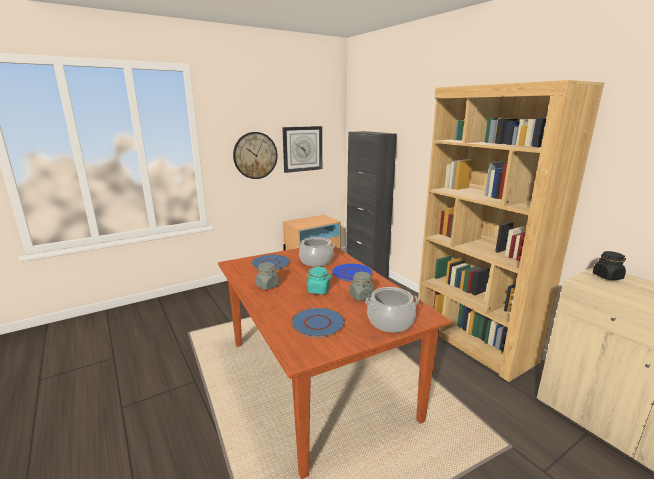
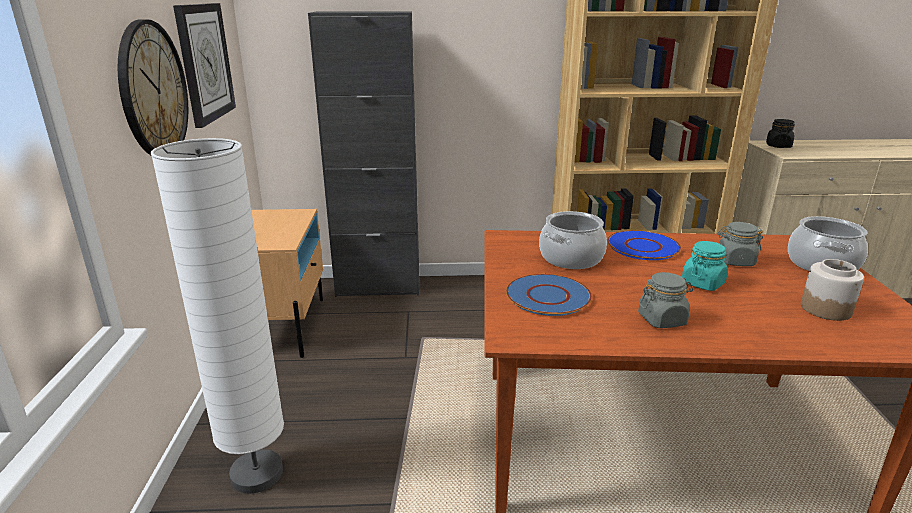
camera: 60 degrees left, 5 degrees up
(228, 294) = (256, 474): none -> white floor lamp
(318, 323) = (825, 309): blue plate -> jar

